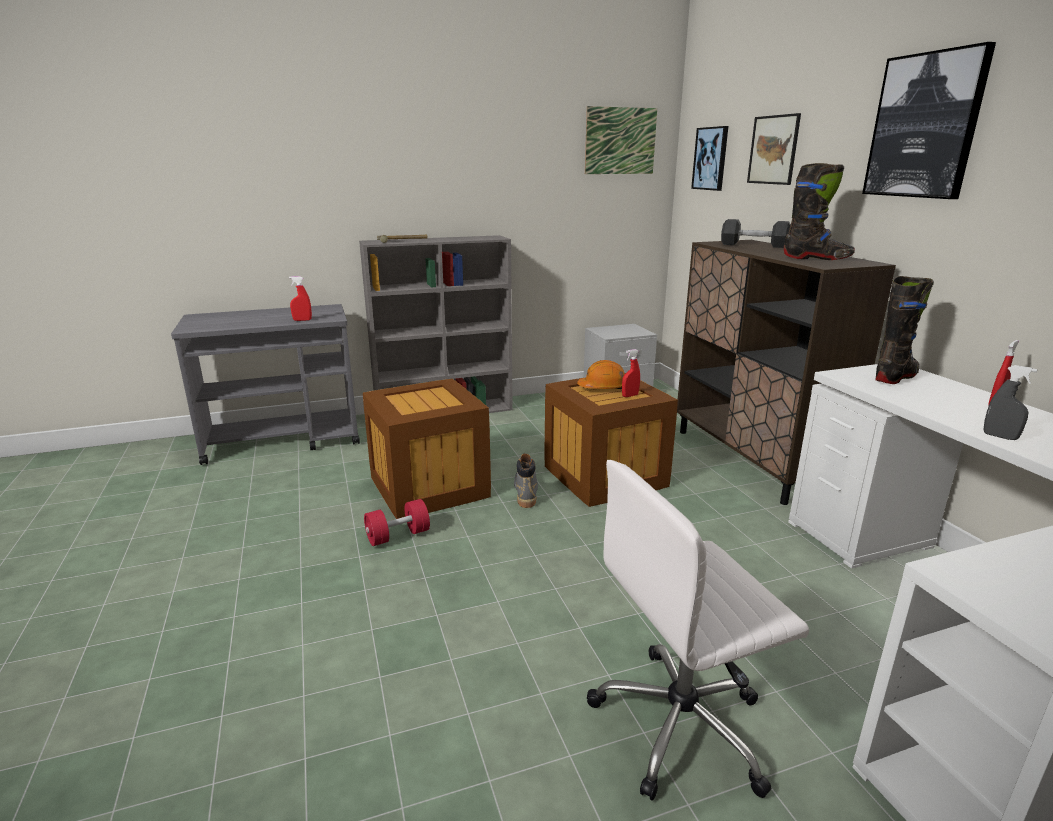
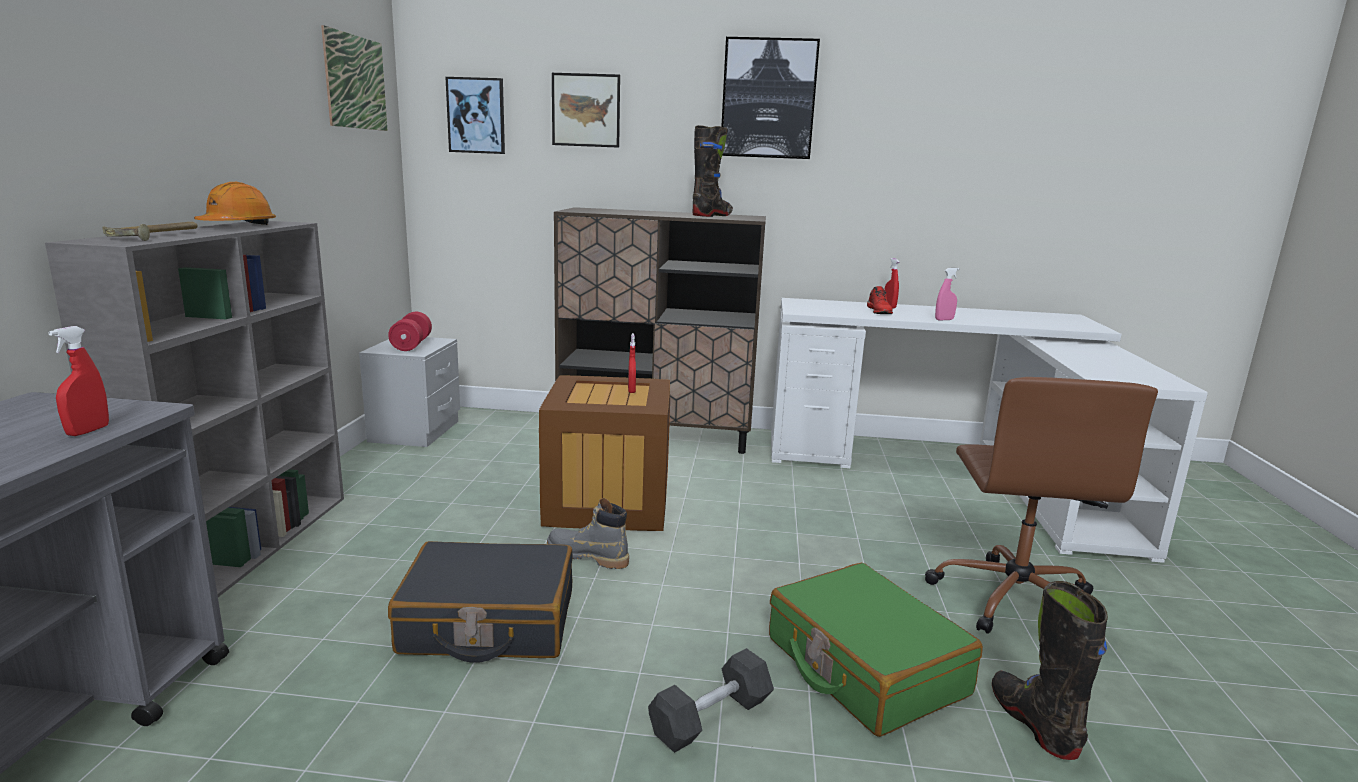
camera: 65 degrees left, 5 degrees down
(398, 536) = (599, 681): red dumbbell -> red dumbbell (411, 345)
(429, 487) = (488, 622): crate -> black suitcase
(483, 636) = (864, 666): none -> green suitcase
(603, 387) = (591, 393): orange hard hat -> orange hard hat (238, 226)
(682, 724) = (1014, 598): white office chair -> brown office chair
(754, 245) = (613, 210): grey dumbbell -> grey dumbbell (711, 718)
(896, 377) = (817, 305): black boot -> black boot (1034, 723)
(948, 403) = (879, 311): none -> red shoe
(1000, 436) = (944, 320): grey spray bottle -> pink spray bottle

